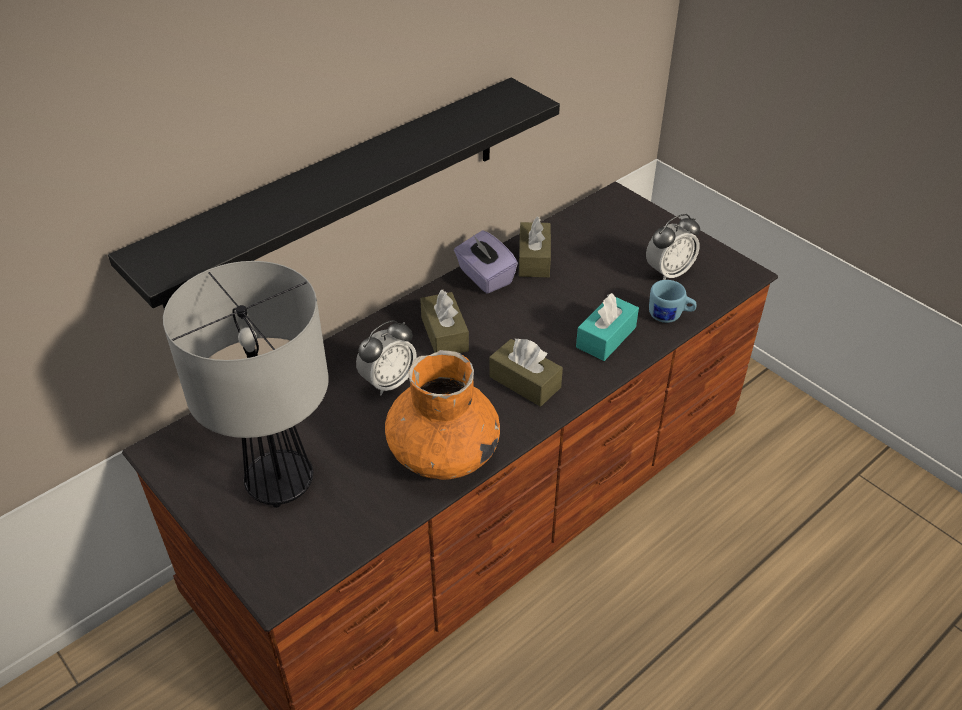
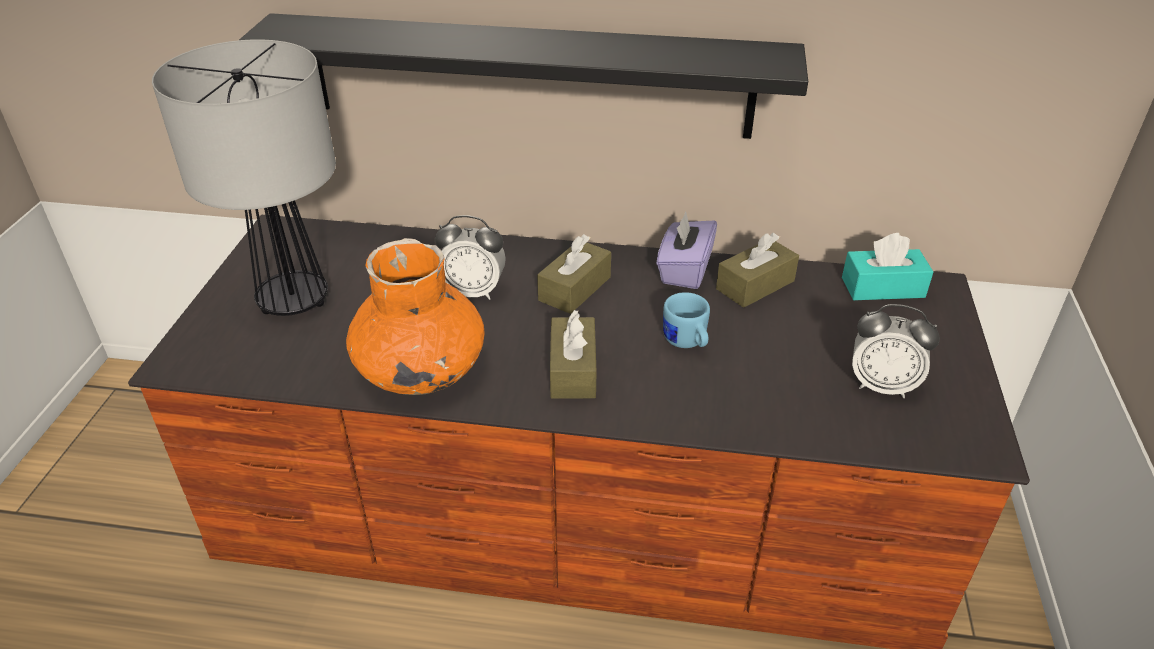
camera: 50 degrees right, 5 degrees down
(606, 337) = (711, 391): turquoise tissue box -> turquoise tissue box (883, 287)
(670, 316) = (812, 422): blue mug -> blue mug (686, 343)

